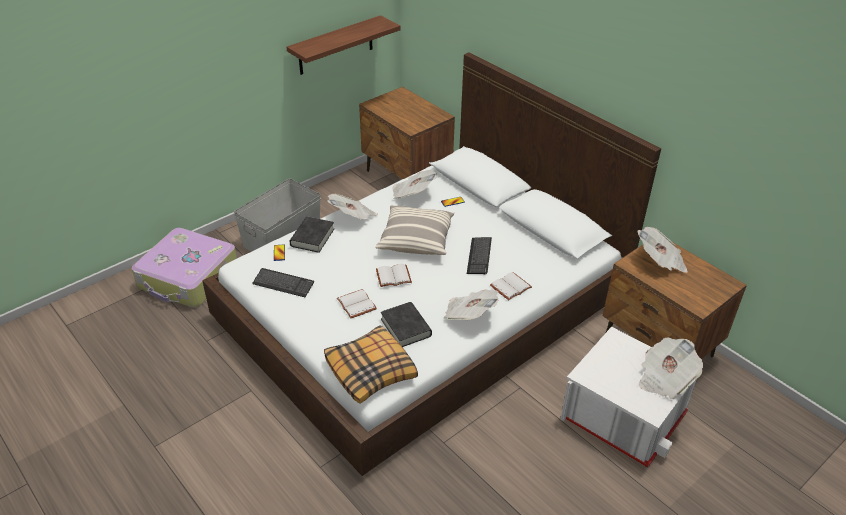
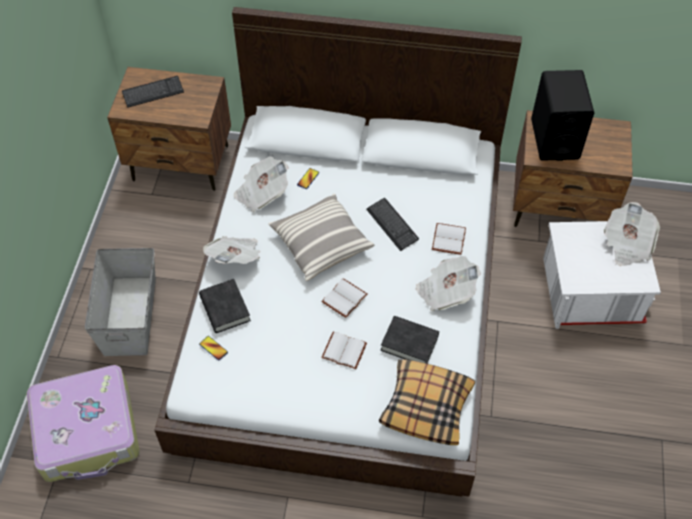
camera: 40 degrees left, 15 degrees up
(283, 284) = (256, 378): keyboard -> keyboard (153, 93)
(336, 45) = (68, 70): shelf -> none
(660, 261) = (554, 139): newspaper -> black speaker

